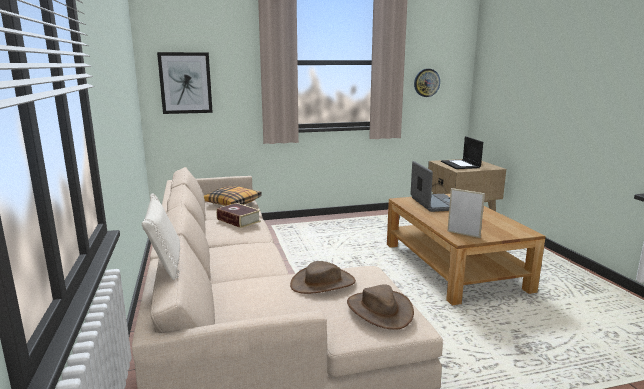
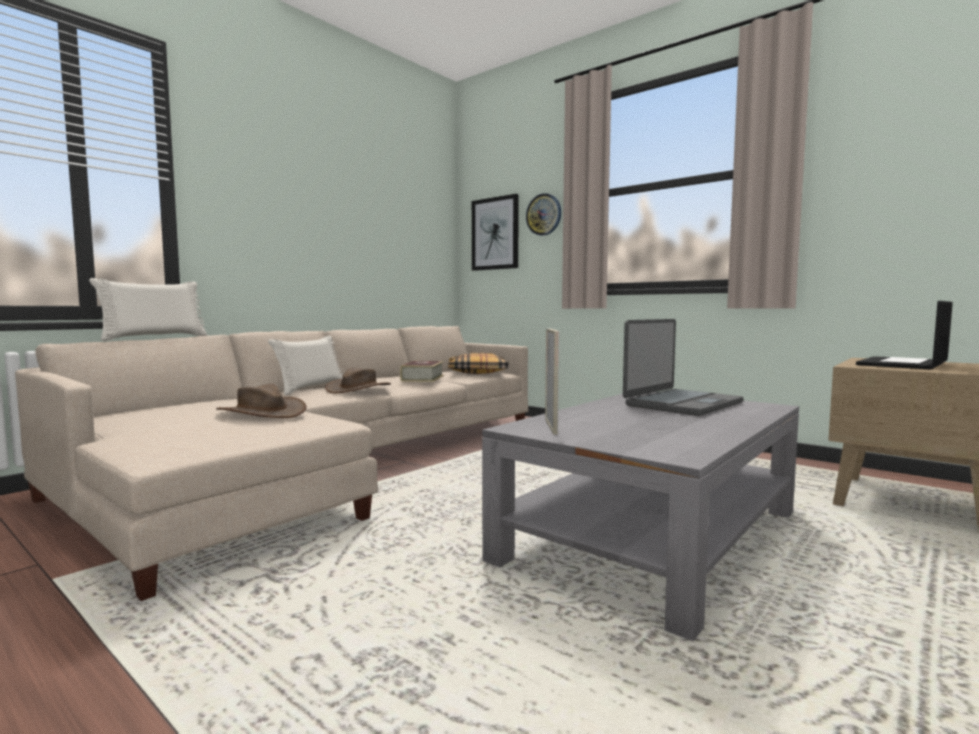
camera: 55 degrees right, 10 degrees down
(219, 257) = (310, 389): none -> white pillow
(379, 310) = (190, 435): brown hat -> brown hat (358, 389)
(426, 82) = (880, 195): wall clock -> wall clock (544, 214)
(452, 266) = (654, 535): brown coffee table -> grey coffee table

